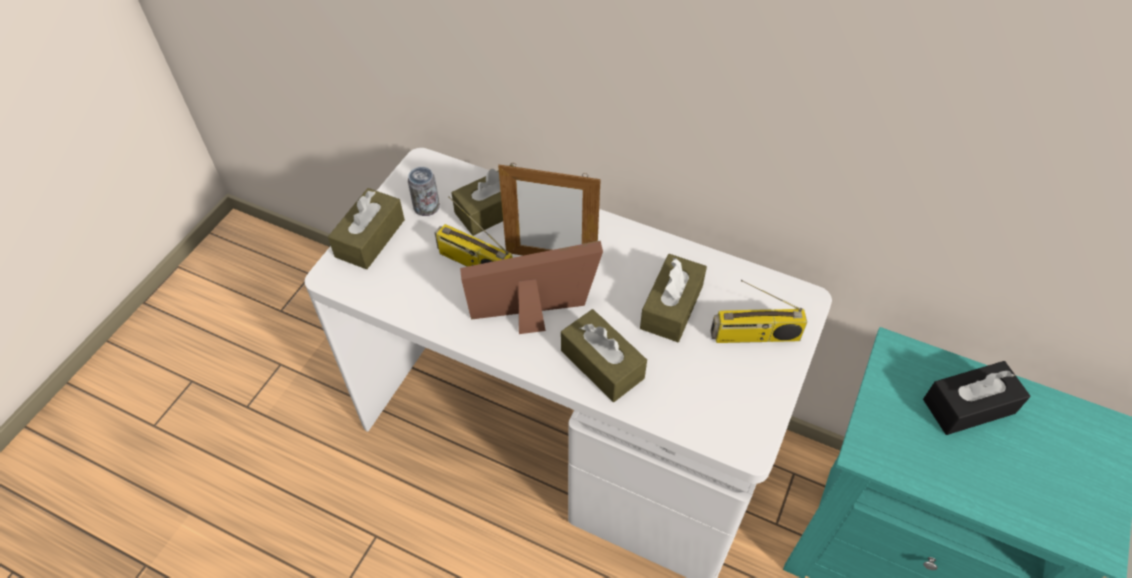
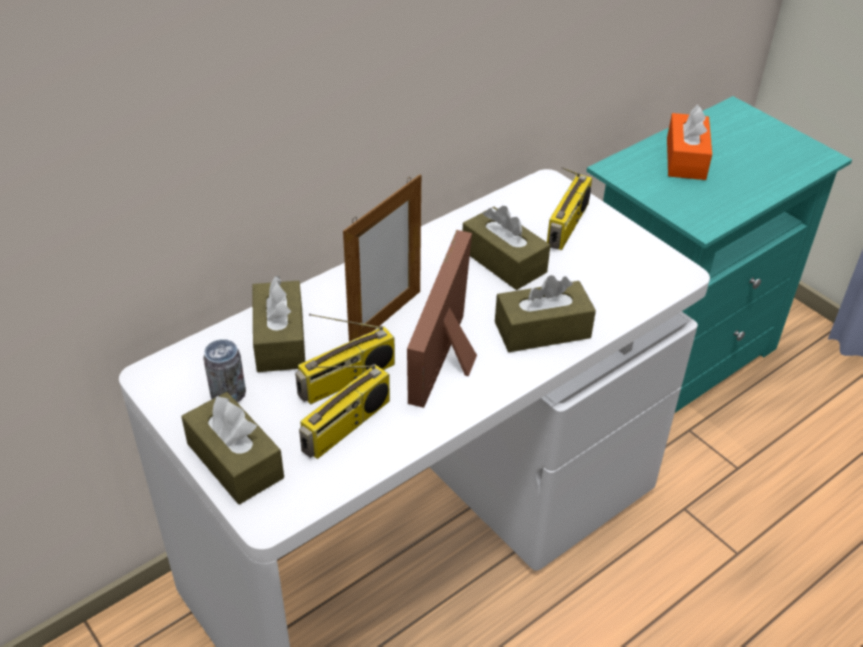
camera: 65 degrees left, 10 degrees down
(429, 282) = (346, 427): none -> radio
(968, 406) = (686, 158): black tissue box -> orange tissue box

